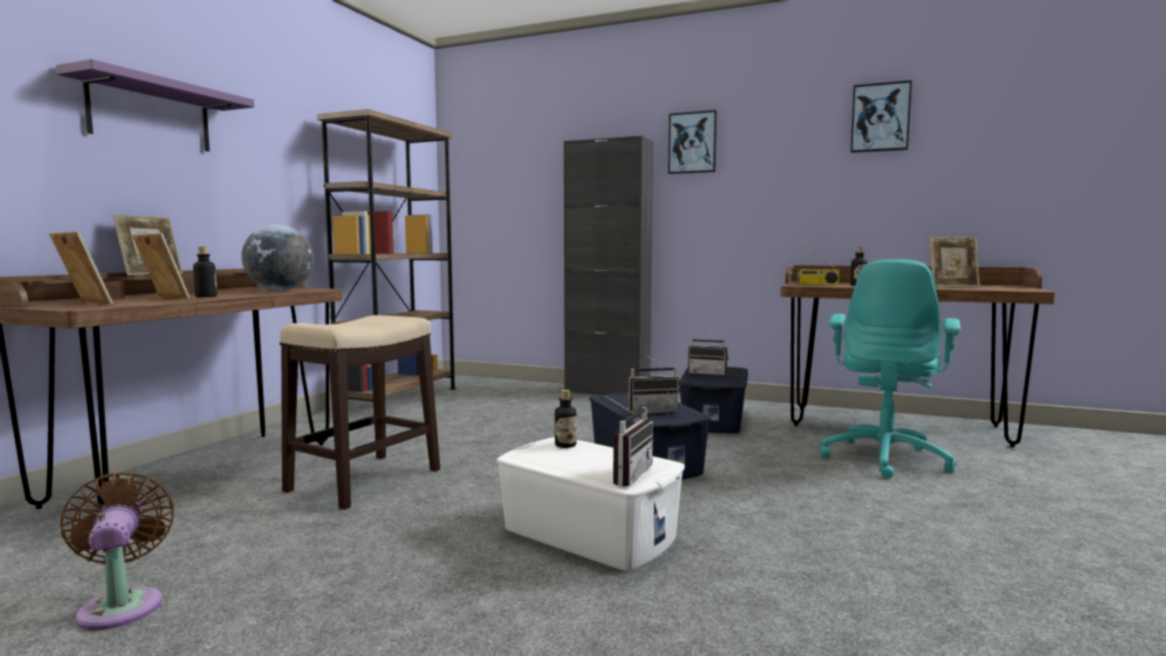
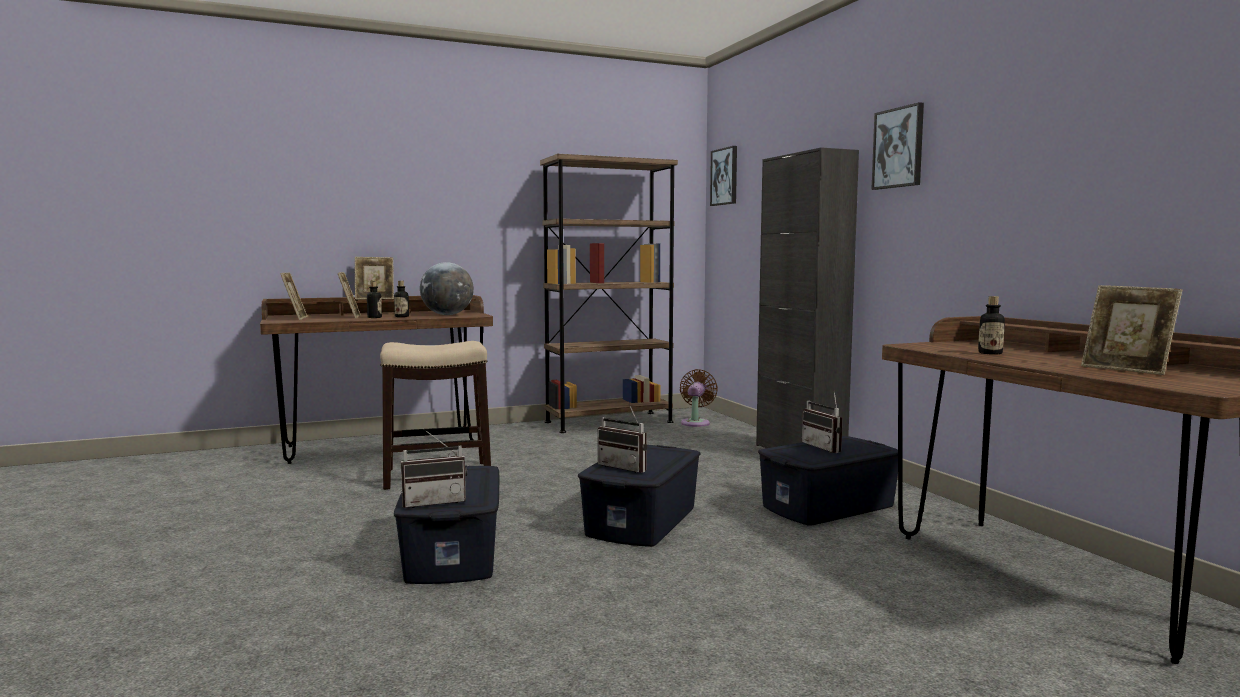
camera: 45 degrees right, 0 degrees up
(122, 605) = (211, 503): brown fan -> brown fan (696, 422)
(150, 114) = (390, 182): purple shelf -> none
(565, 445) = (475, 473): bottle -> bottle (402, 316)
(589, 533) = (453, 552): white storage box -> blue storage box
(817, 284) = (950, 346): radio -> none
(880, 117) = (1119, 87): picture -> picture (725, 176)
(885, 458) = (900, 601): turquoise office chair -> none

